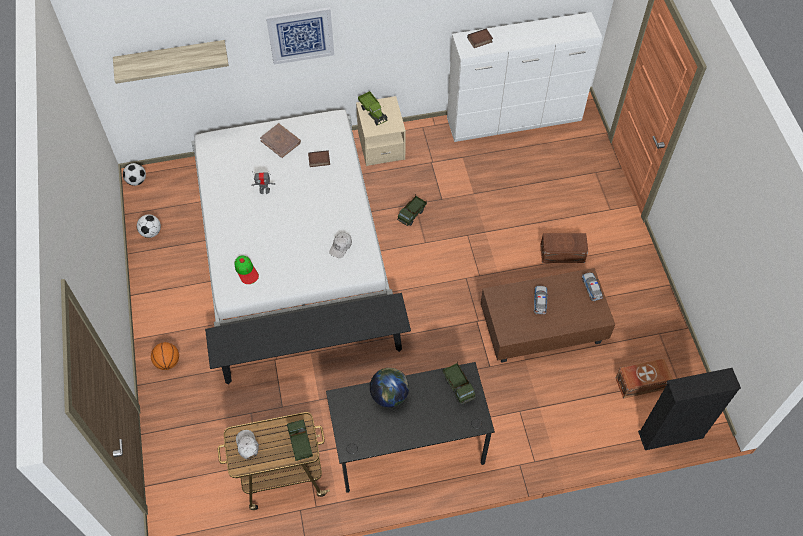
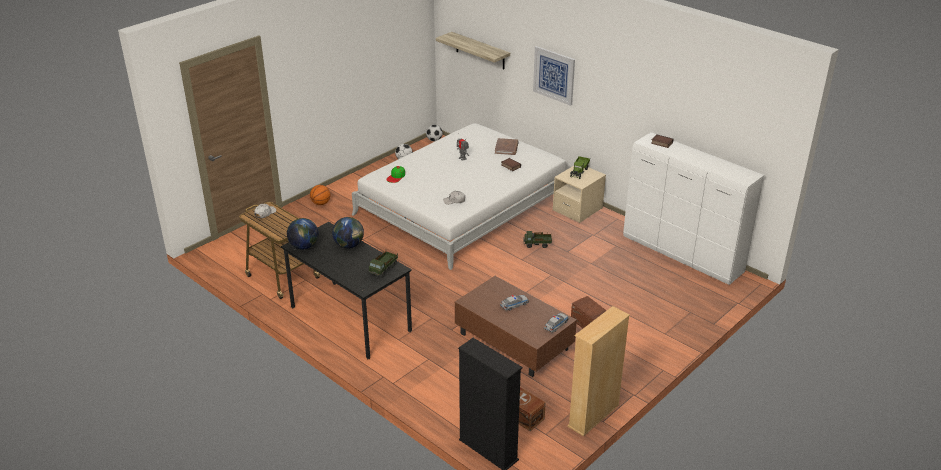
camera: 55 degrees right, 25 degrees down
(300, 443) = (283, 230): toy truck -> none
(312, 352) = (382, 250): black bench -> none
(358, 439) = (304, 246): none -> globe
(677, 330) = (593, 416): none -> beige bookcase

